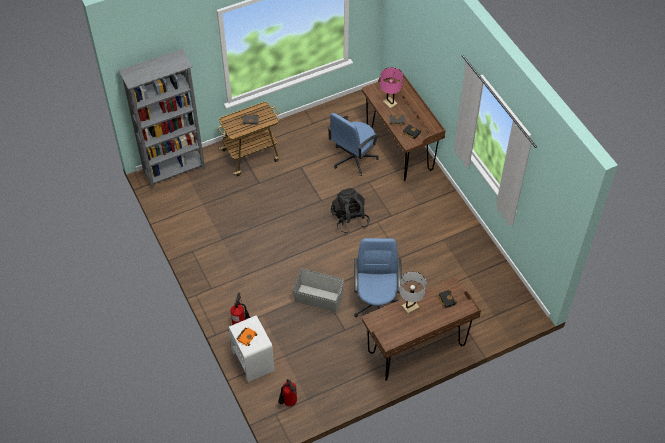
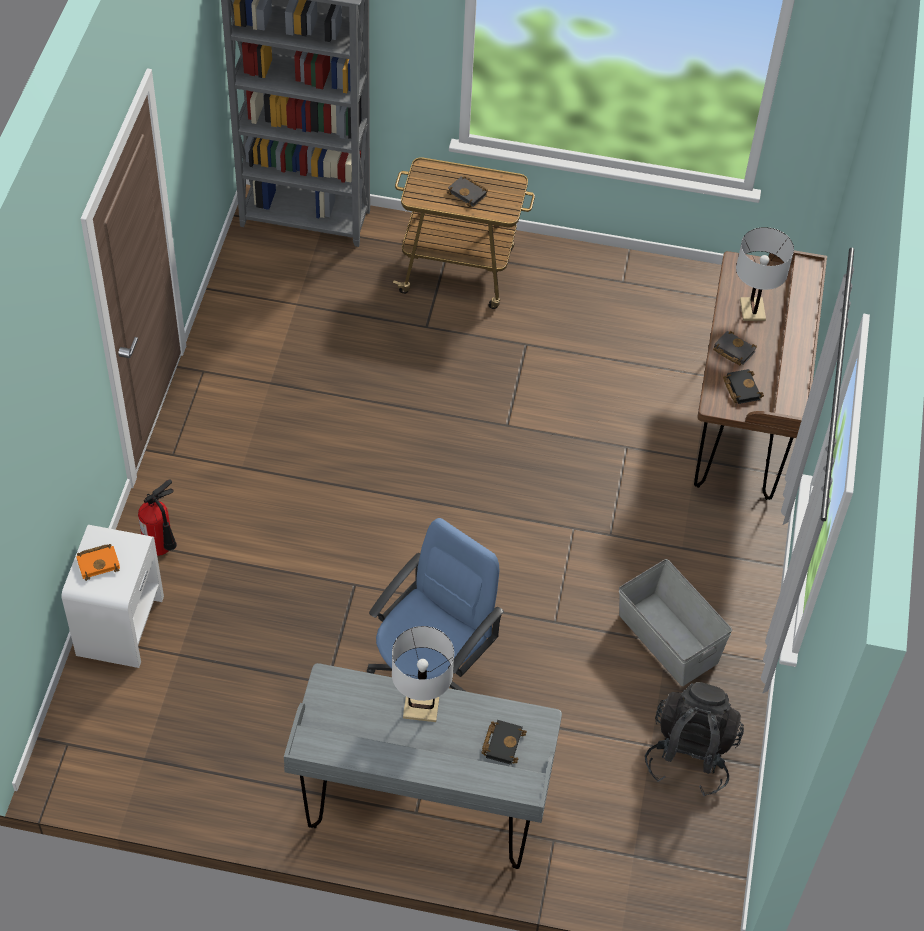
camera: 35 degrees right, 0 degrees up
(288, 403) = (107, 742): fire extinguisher -> none
(318, 298) = (336, 594): grey storage box -> grey storage box (668, 639)
(350, 219) = (526, 492): black backpack -> black backpack (690, 755)
(353, 158) = (637, 388): blue office chair -> none
(390, 103) = (752, 310): pink table lamp -> white table lamp
(416, 350) = (421, 812): brown desk -> grey desk

